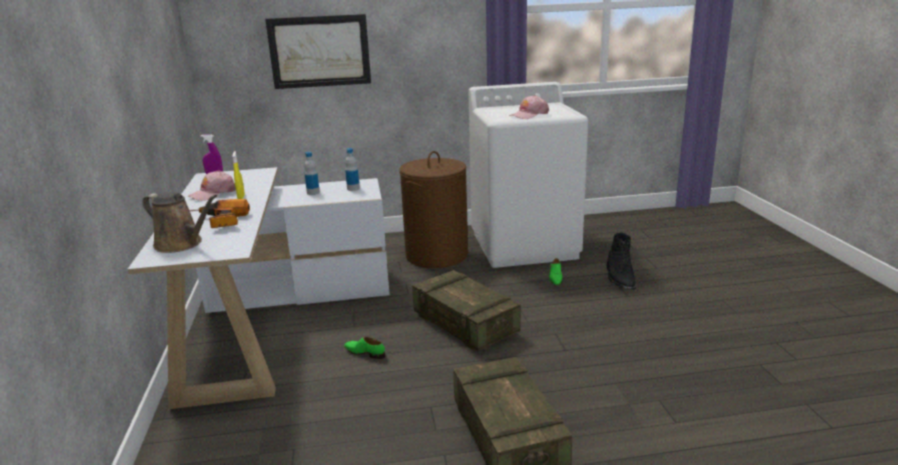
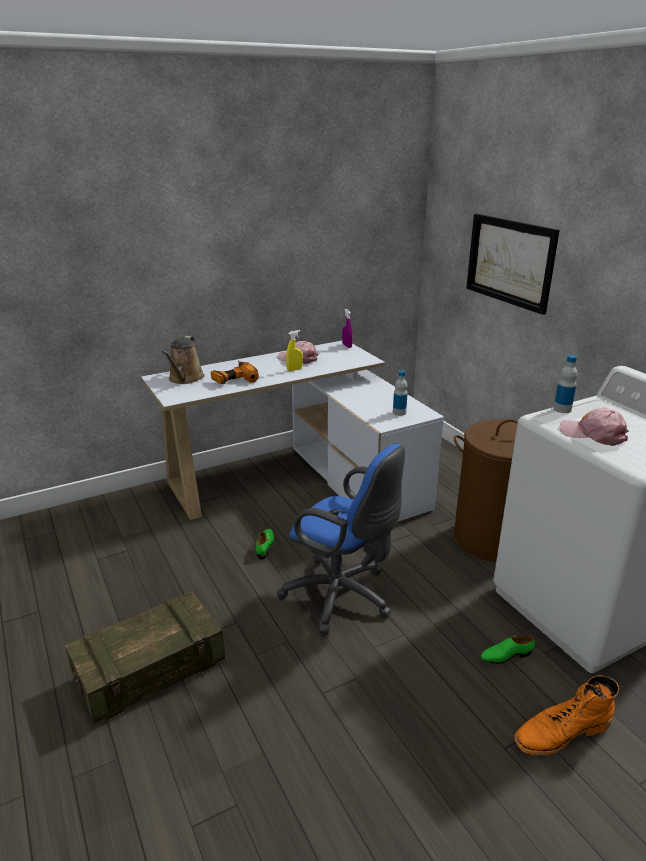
camera: 70 degrees right, 5 degrees up
(313, 193) = (374, 398): bottle -> bottle (562, 409)
(465, 325) = (342, 597): crate -> blue office chair
(620, 277) = (561, 732): black boot -> orange boot

